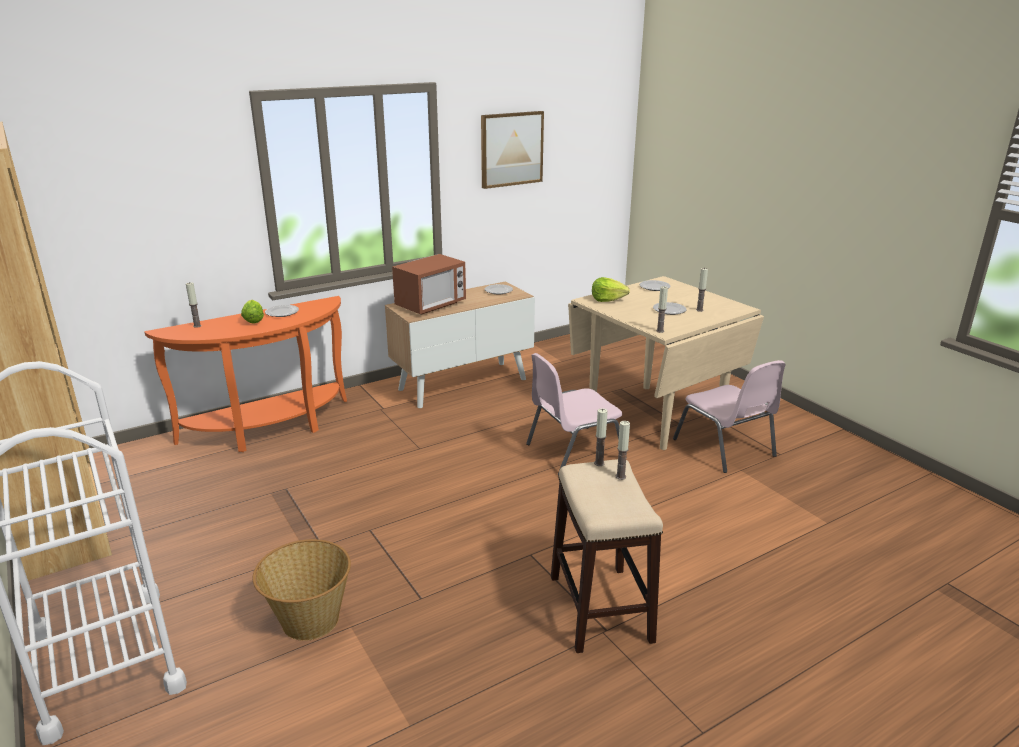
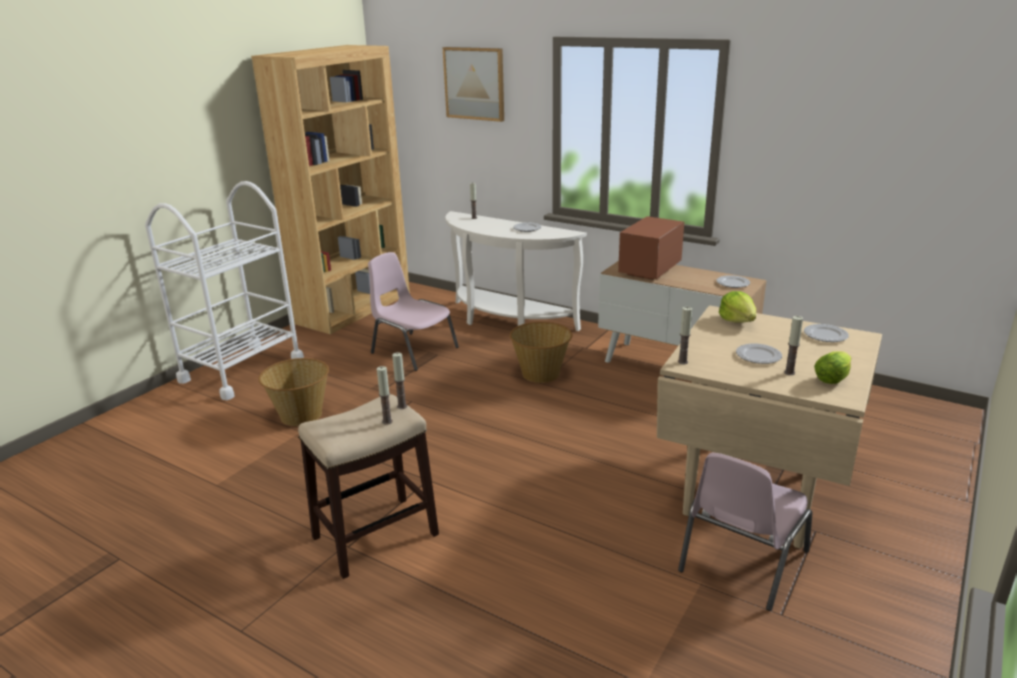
camera: 65 degrees right, 0 degrees up
(253, 320) = (503, 226): lettuce -> lettuce (833, 378)
(270, 430) = (506, 322): orange console table -> white console table
(403, 443) = (541, 373): none -> basket
(431, 305) = (649, 270): microwave -> microwave turned 105 degrees clockwise
(511, 149) = (821, 128): picture -> picture (474, 83)
(573, 451) = (616, 457): pink chair -> pink chair (413, 350)

